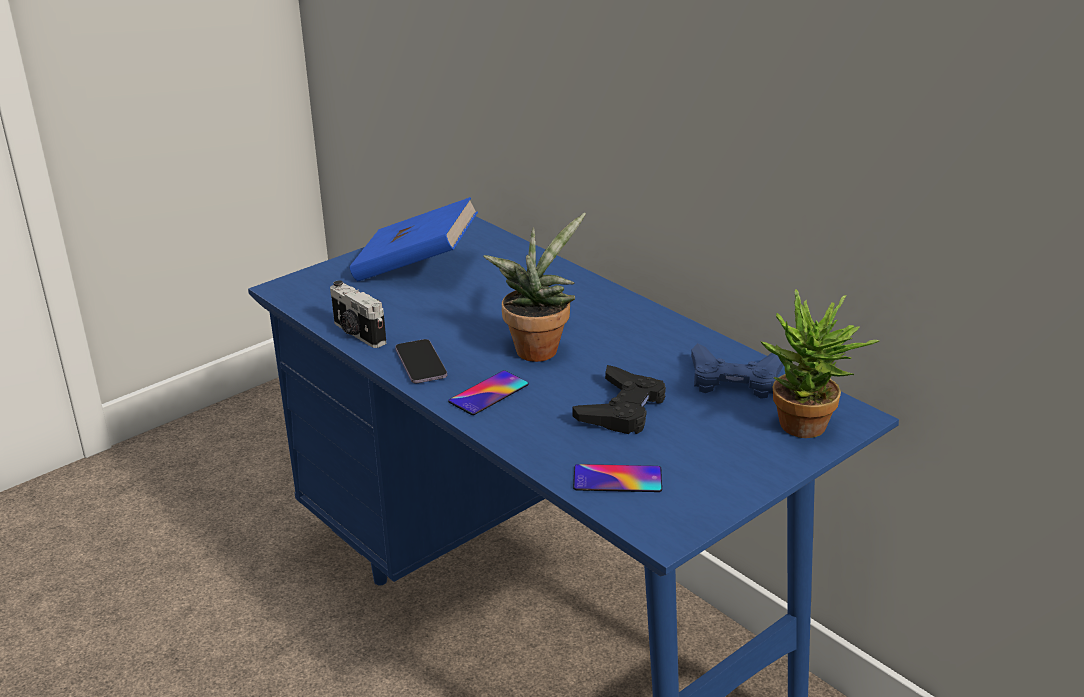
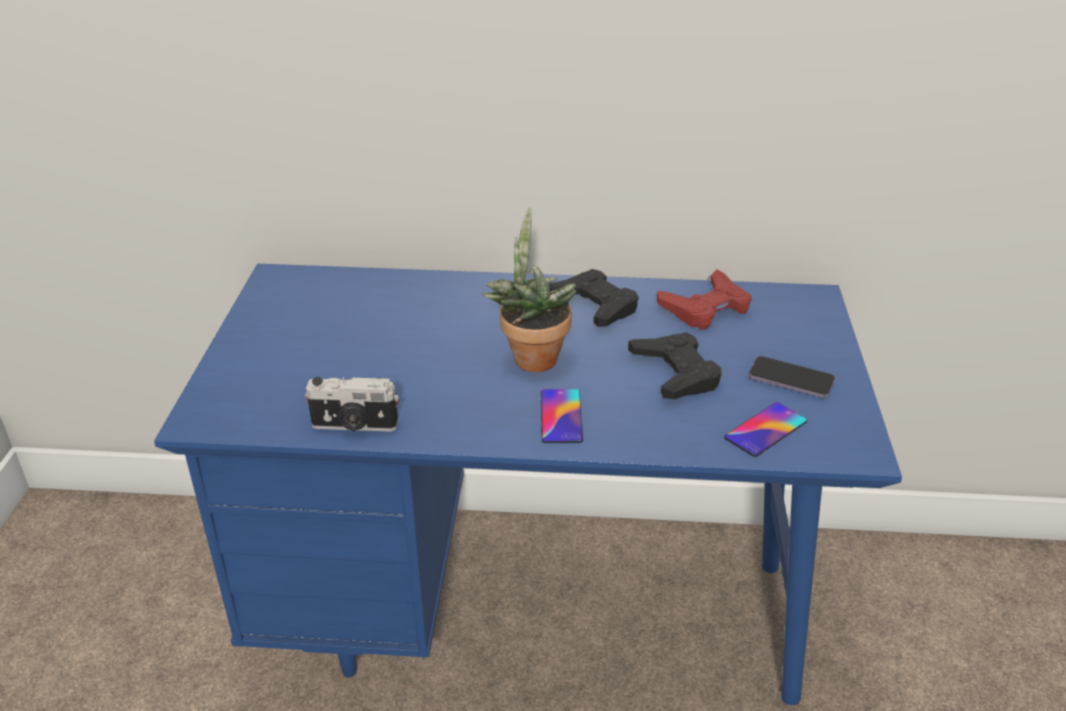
camera: 45 degrees left, 5 degrees up
(416, 267) = (302, 336): blue book -> none
(421, 363) = (461, 422): phone -> phone (791, 379)
(647, 337) = (595, 305): none -> black game controller
(735, 379) = (706, 308): blue game controller -> red game controller
(807, 431) = (808, 322): potted plant -> none

